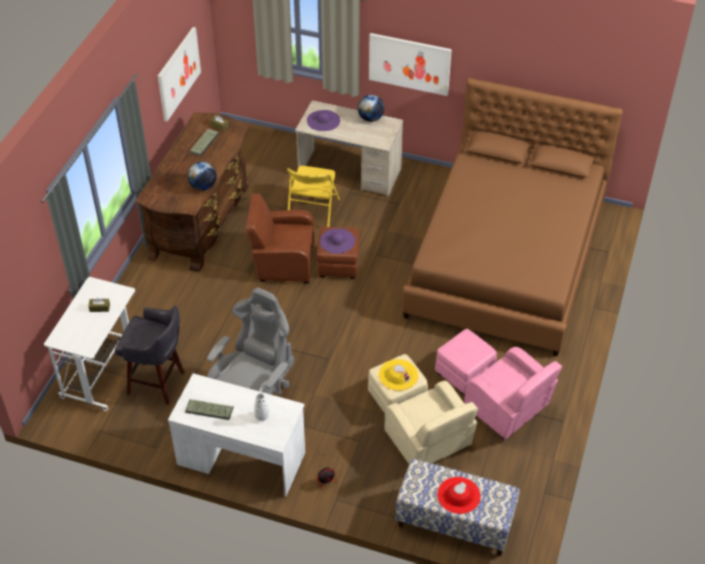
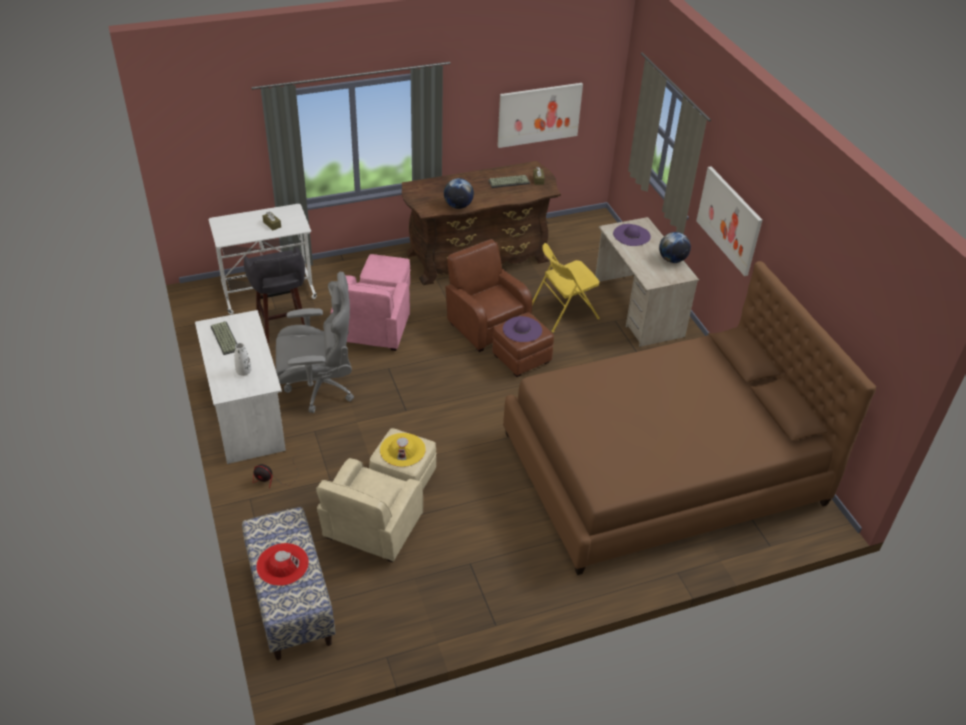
camera: 50 degrees right, 5 degrees down
(494, 397) = (472, 551): pink armchair -> pink armchair (376, 320)

